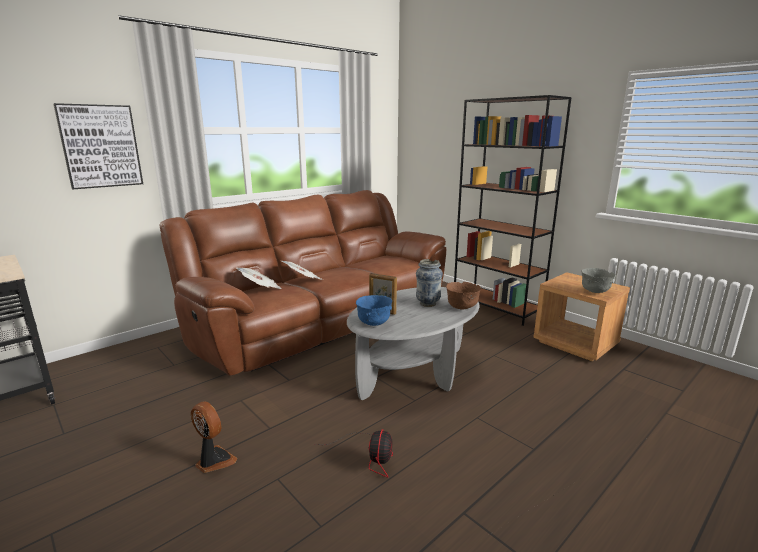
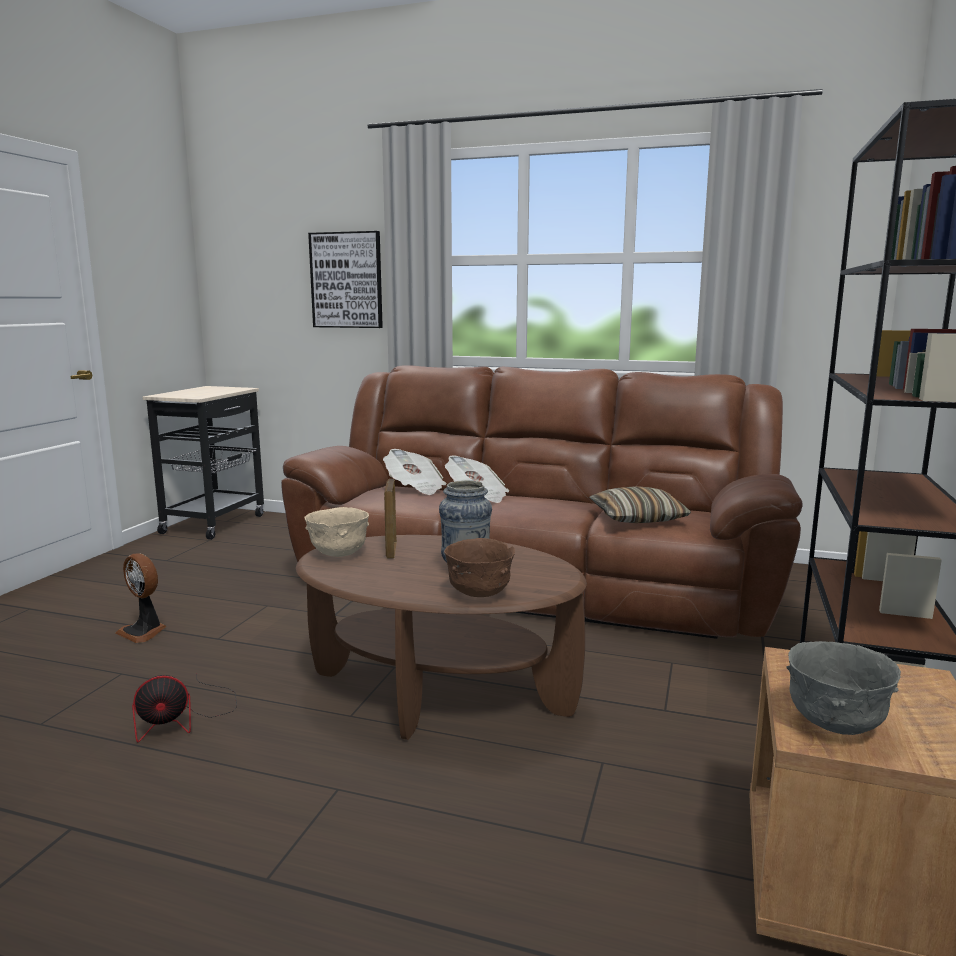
camera: 60 degrees right, 5 degrees down
(214, 461) = (144, 632): fan -> fan turned 120 degrees clockwise
(374, 323) = (339, 554): blue bowl -> beige bowl
(384, 265) = (637, 518): none -> pillow
(414, 372) = (439, 693): grey coffee table -> brown coffee table

